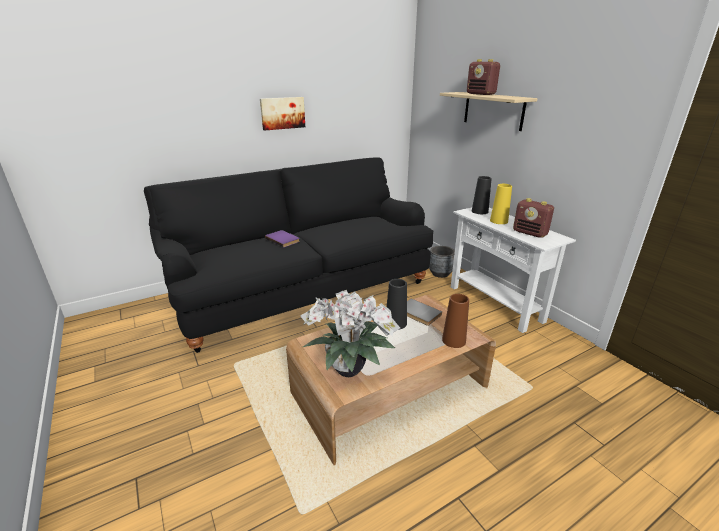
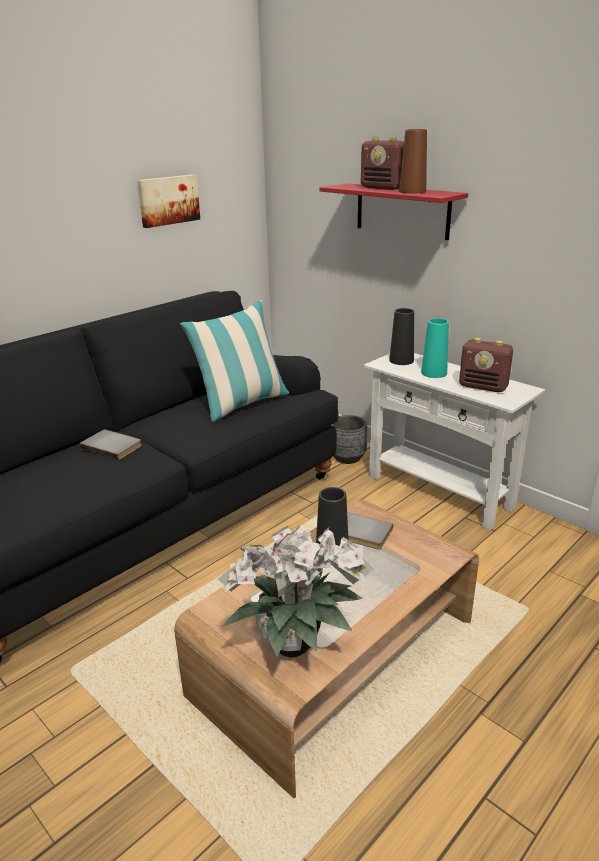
camera: 15 degrees left, 0 degrees up
(282, 113) = (70, 233): picture -> picture (168, 200)
(283, 239) = (113, 446): purple book -> grey book
(369, 227) = (241, 404): none -> pillow
(453, 340) = (424, 566): brown vase -> brown vase (412, 191)
(493, 110) = (402, 211): beige shelf -> red shelf
(498, 221) = (434, 373): yellow vase -> turquoise vase

